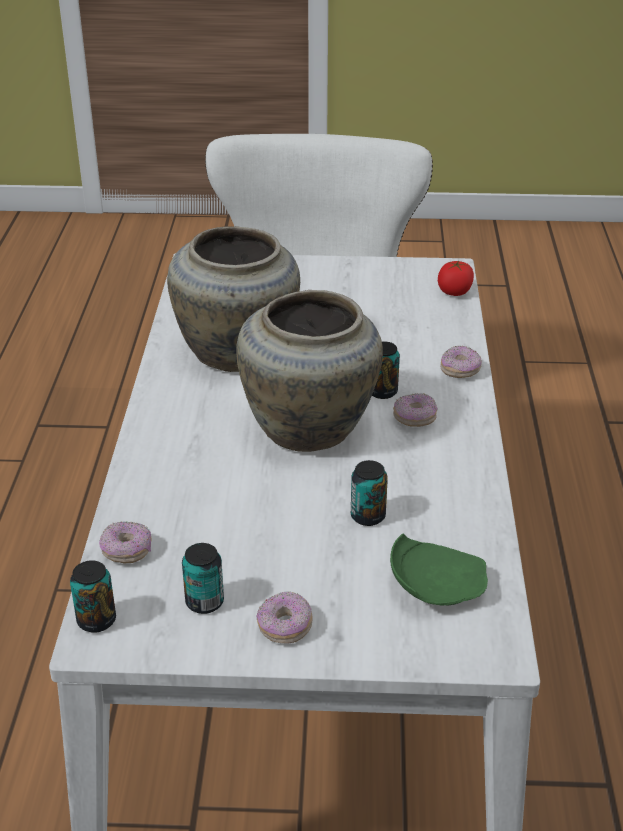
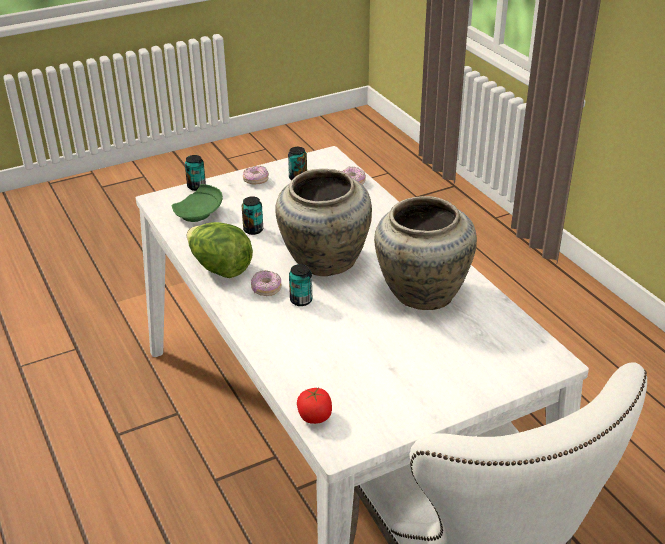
camera: 150 degrees right, 0 degrees up
(96, 620) = (335, 160): can -> can (196, 186)
(458, 469) = (220, 268): none -> lettuce
(460, 371) = (259, 335): donut -> none

